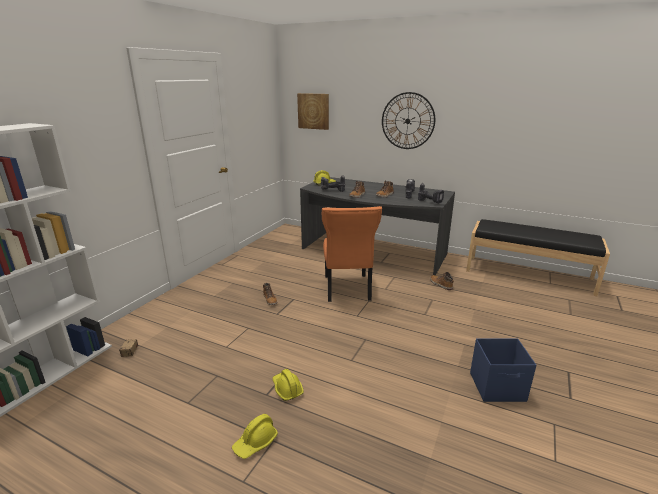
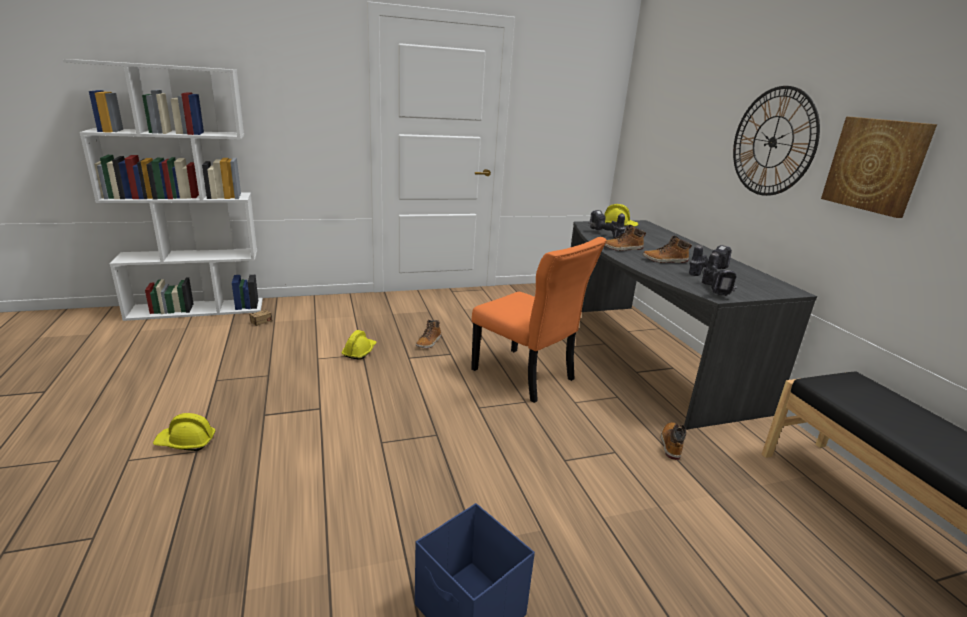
camera: 45 degrees right, 0 degrees up
(287, 389) = (284, 422): yellow hard hat -> yellow hard hat (359, 351)
(313, 111) = (656, 115): picture -> picture (876, 165)
(347, 289) = (526, 376): orange chair -> orange chair turned 90 degrees counterclockwise

